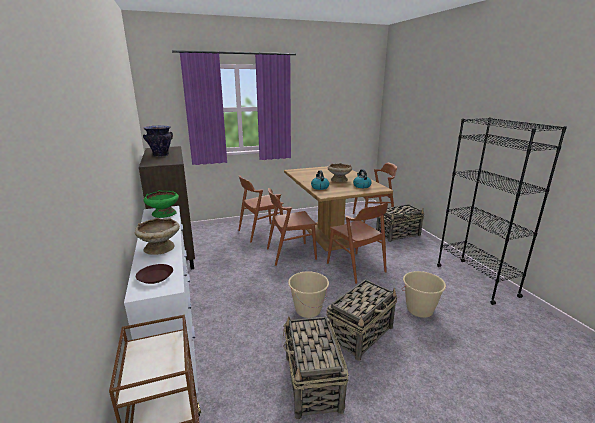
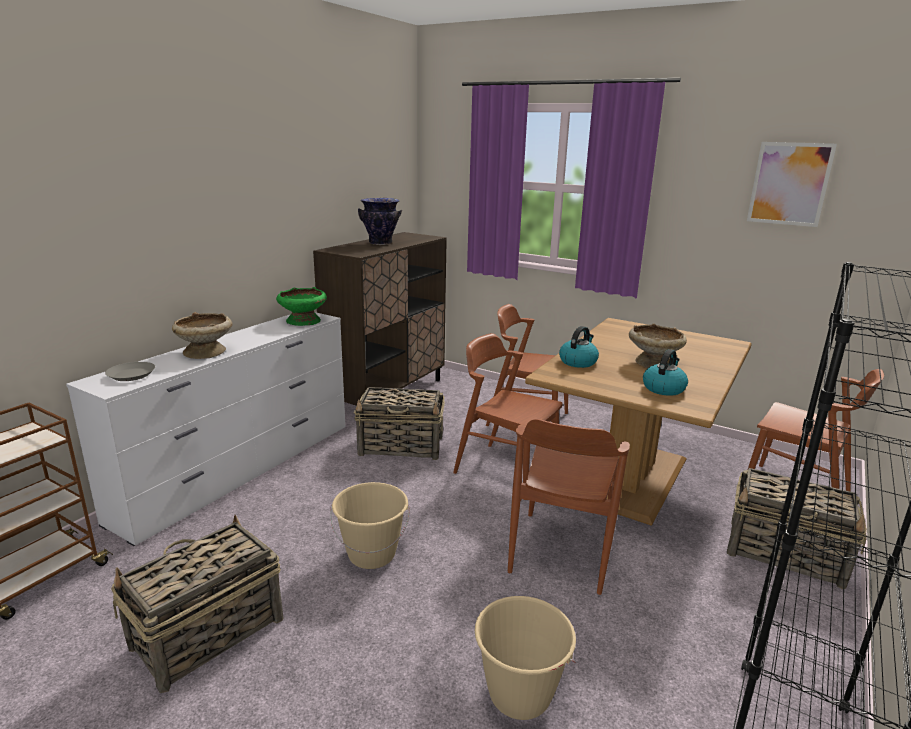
camera: 50 degrees right, 0 degrees up
(155, 276) = (132, 375): brown plate -> grey plate
(338, 98) = (789, 184): none -> picture
(361, 333) = (364, 637): basket -> basket (402, 446)

